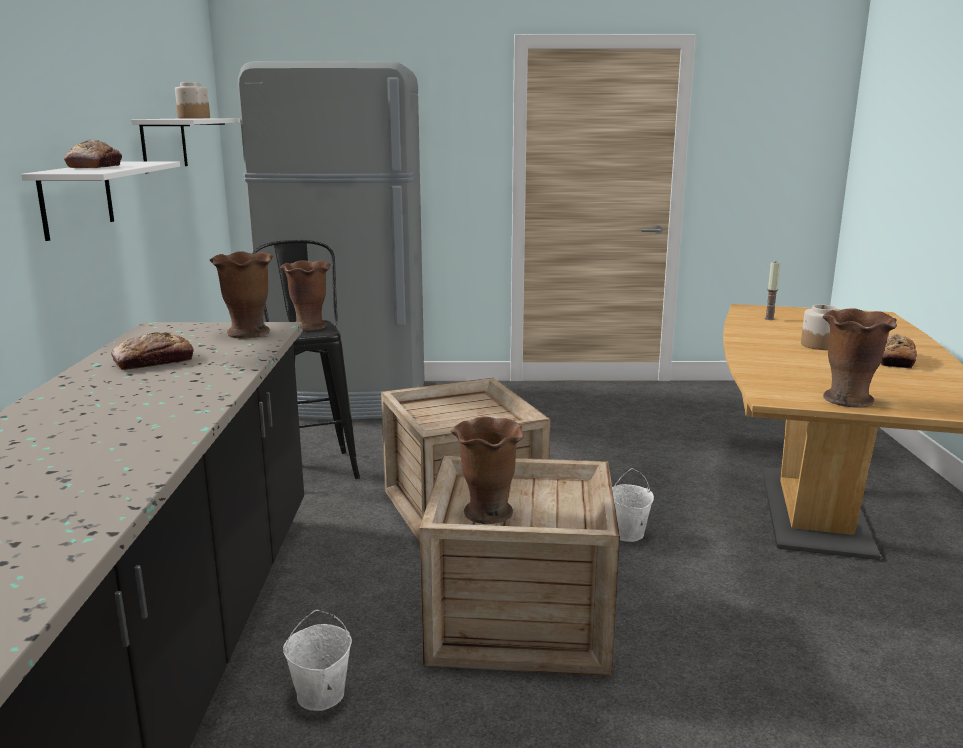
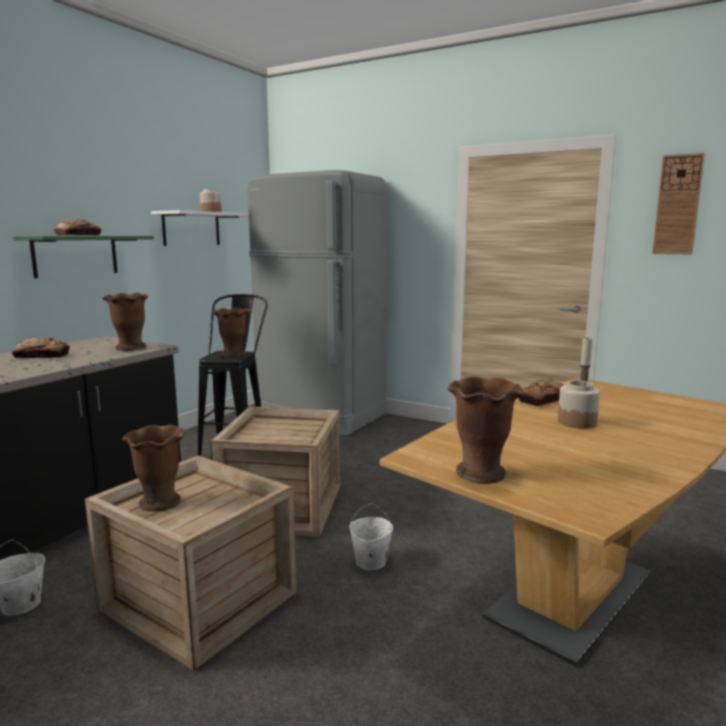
camera: 30 degrees right, 5 degrees down
(77, 199) = (76, 255): white shelf -> green shelf
(755, 114) = (677, 205): none -> wall clock
(895, 359) = (629, 448): bread -> bread (543, 400)

